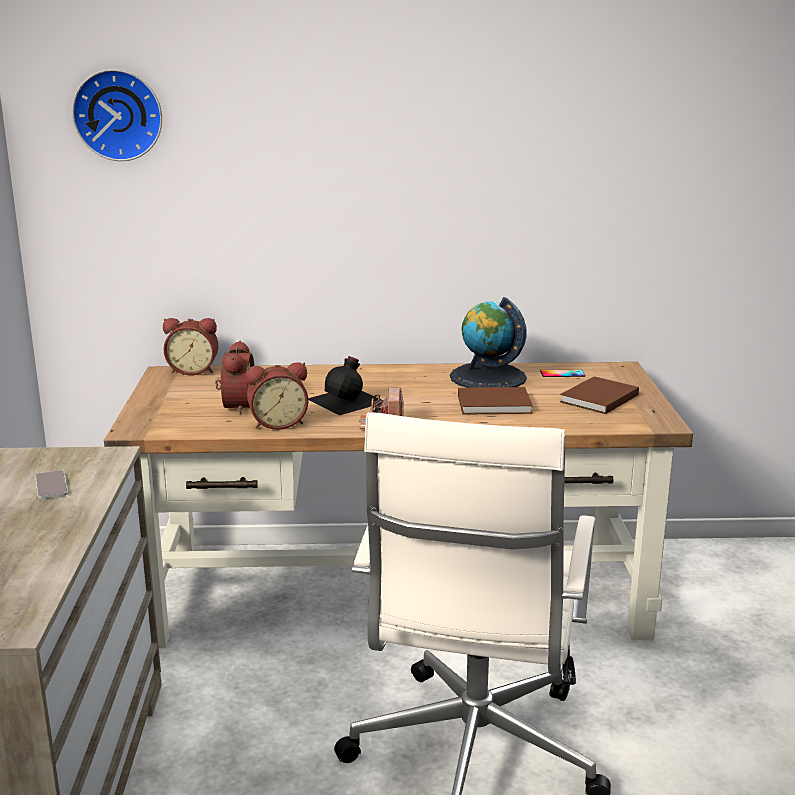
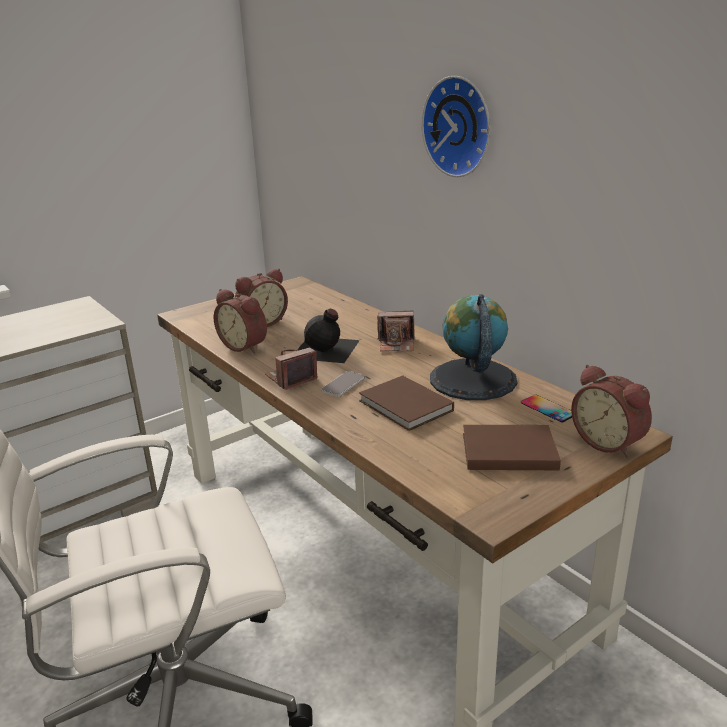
camera: 55 degrees right, 5 degrees up
(51, 486) = (37, 328): phone -> phone (343, 385)
(119, 115) = (289, 61): wall clock -> wall clock (460, 126)
(193, 370) = (312, 288): alarm clock -> alarm clock (609, 442)
(385, 379) = (397, 344): none -> camera

